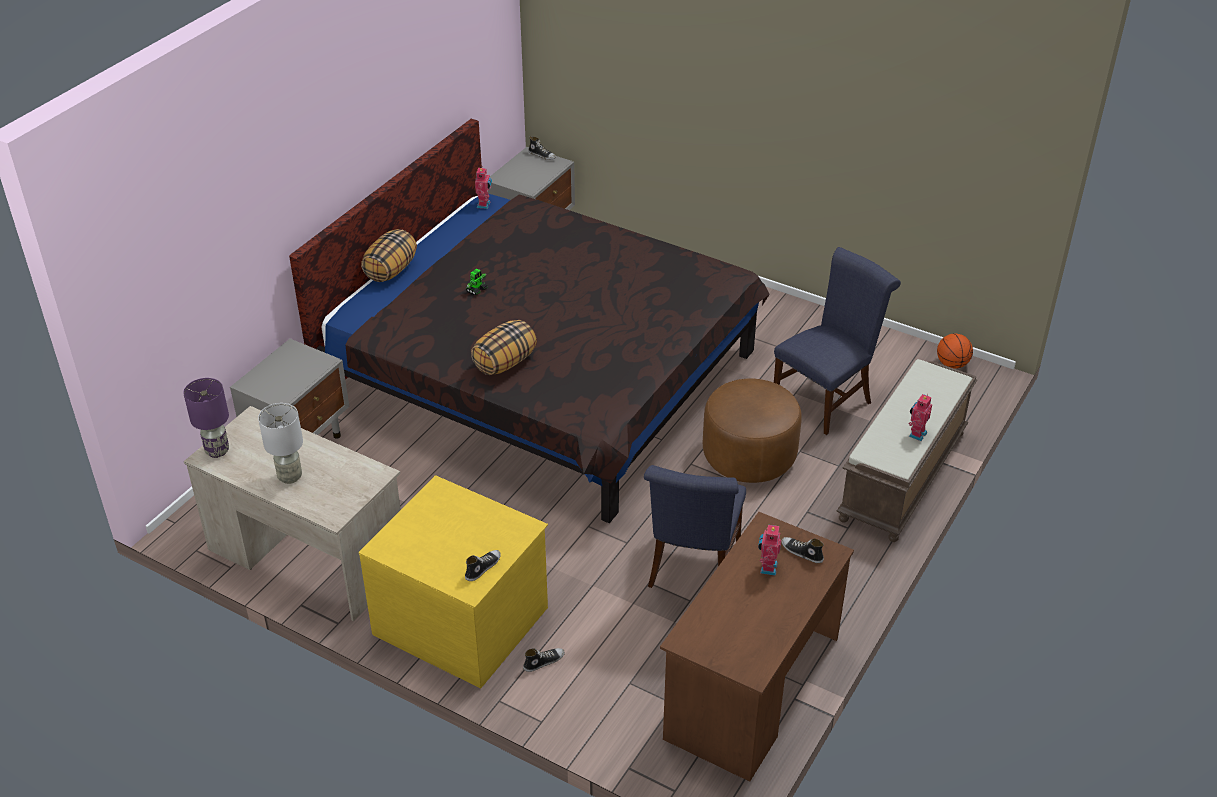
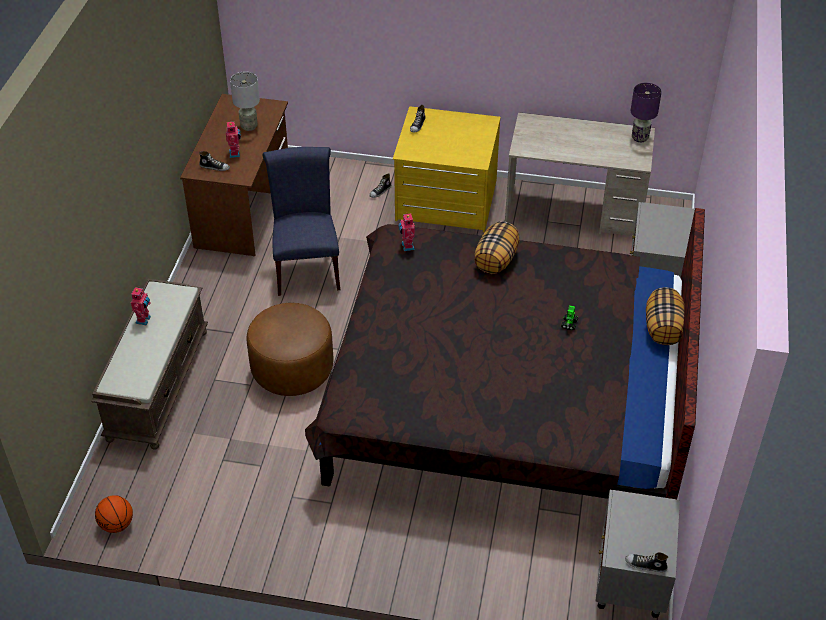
camera: 160 degrees right, 5 degrees up
(290, 476) = (577, 134): grey table lamp -> grey table lamp (249, 127)
(484, 205) = (641, 437): toy robot -> toy robot (406, 246)
(826, 398) = (237, 446): blue chair -> none

